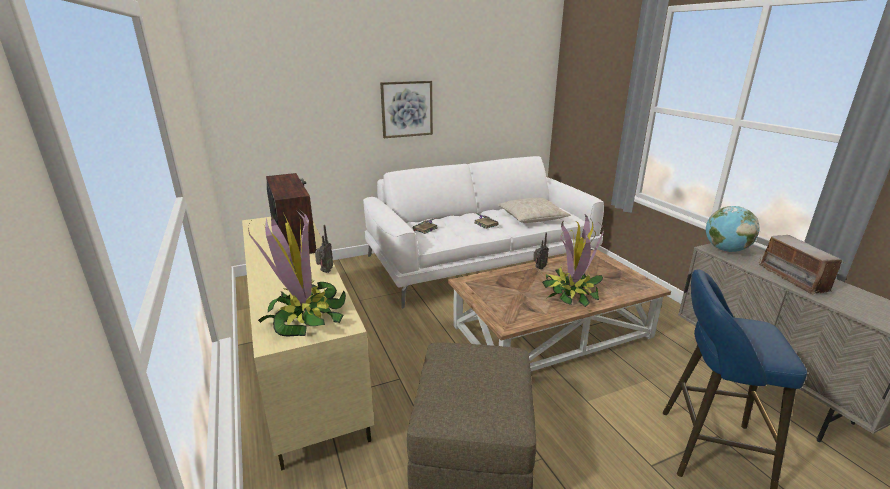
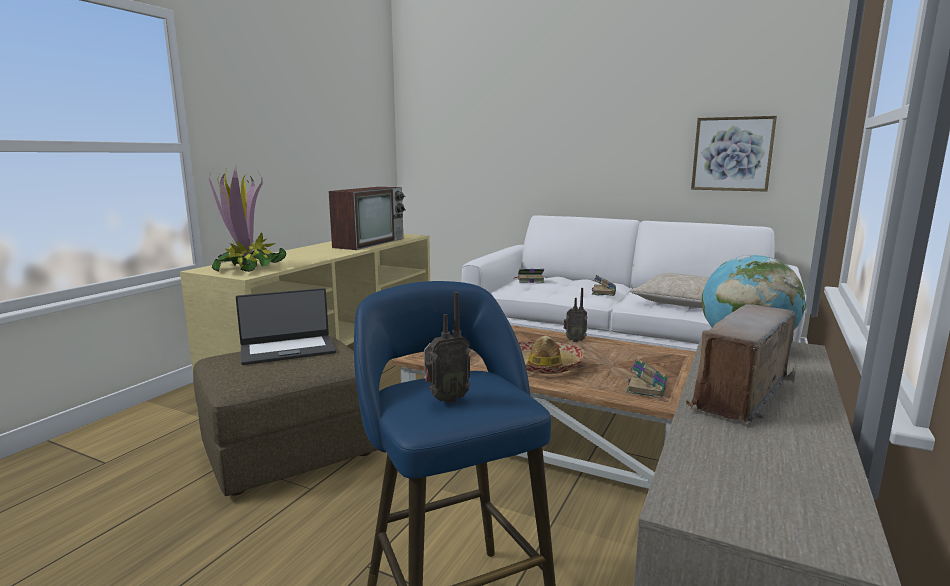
camera: 50 degrees right, 10 degrees down
(325, 271) = (326, 257): radio -> radio (445, 399)
(407, 109) = (581, 147): picture -> picture (732, 154)
(458, 372) = (288, 350): none -> laptop
(571, 293) = (545, 365): potted plant -> hat
(628, 283) = (646, 387): none -> book

